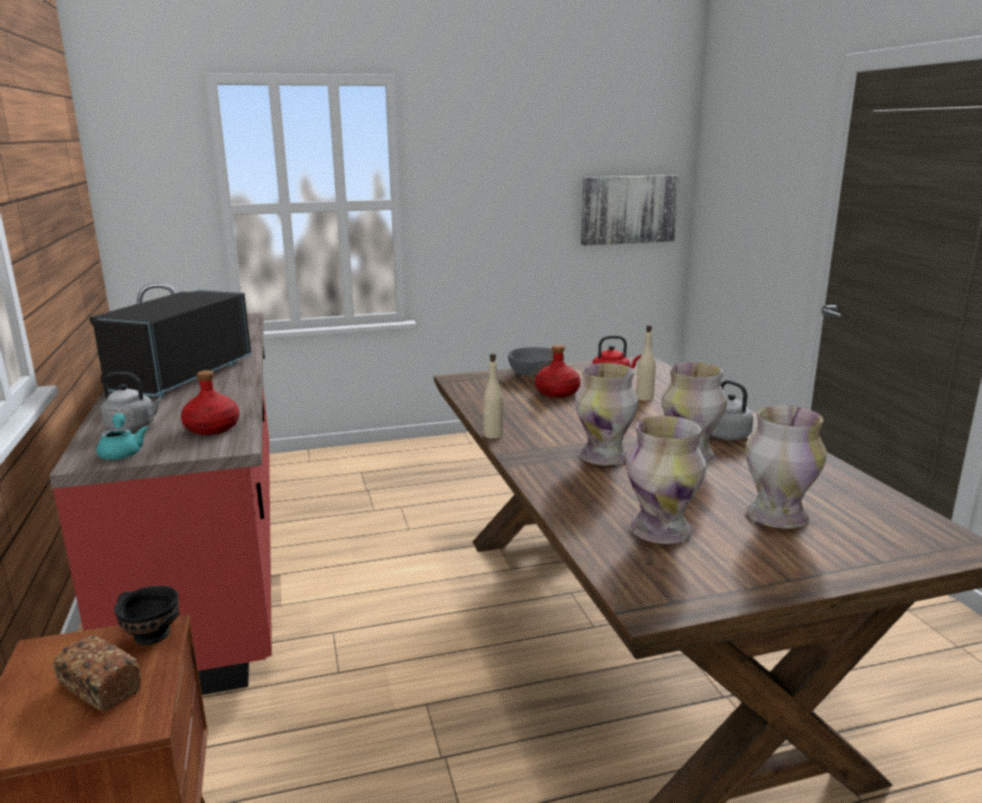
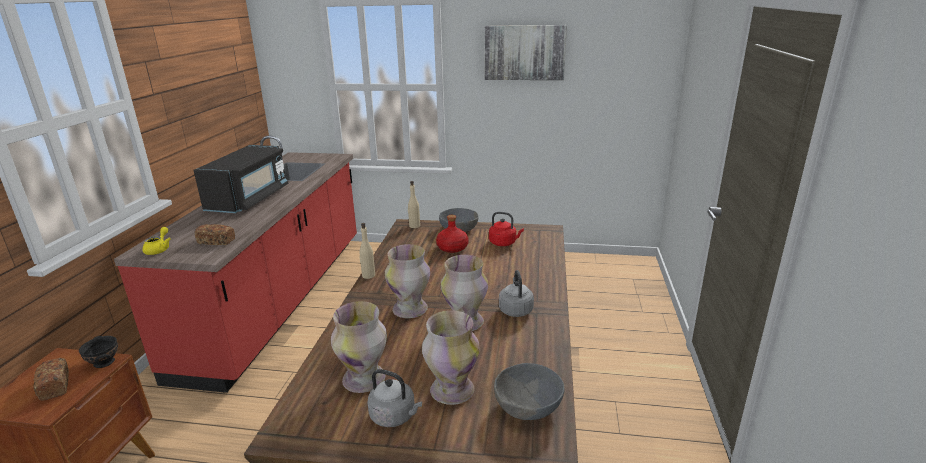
camera: 25 degrees right, 5 degrees up
(121, 451) = (159, 249): turquoise teapot -> yellow teapot
(133, 427) = (184, 233): grey kettle -> grey kettle (395, 416)
(180, 376) = (249, 199): black microwave -> black microwave turned 150 degrees clockwise
(212, 428) = (216, 241): red bottle -> bread
(628, 209) = (620, 98): picture -> picture (524, 52)
(644, 398) = (504, 264): beige bottle -> beige bottle (414, 226)
(874, 510) = (528, 406): none -> grey bowl

